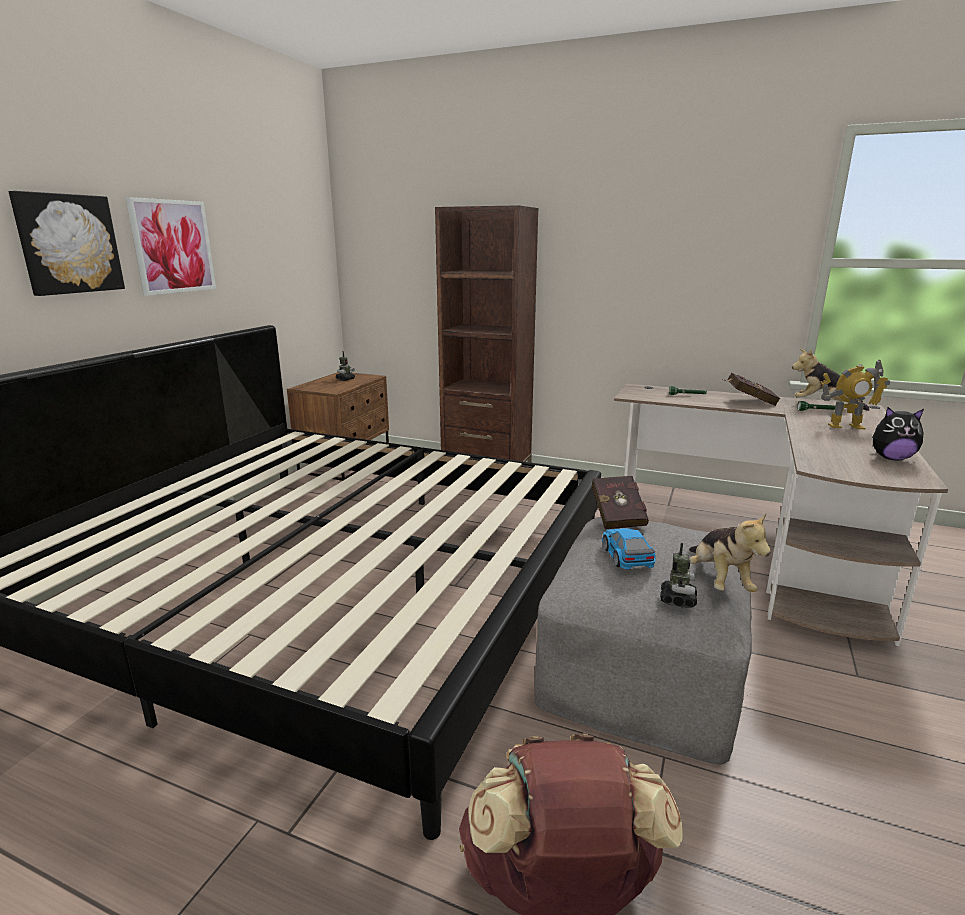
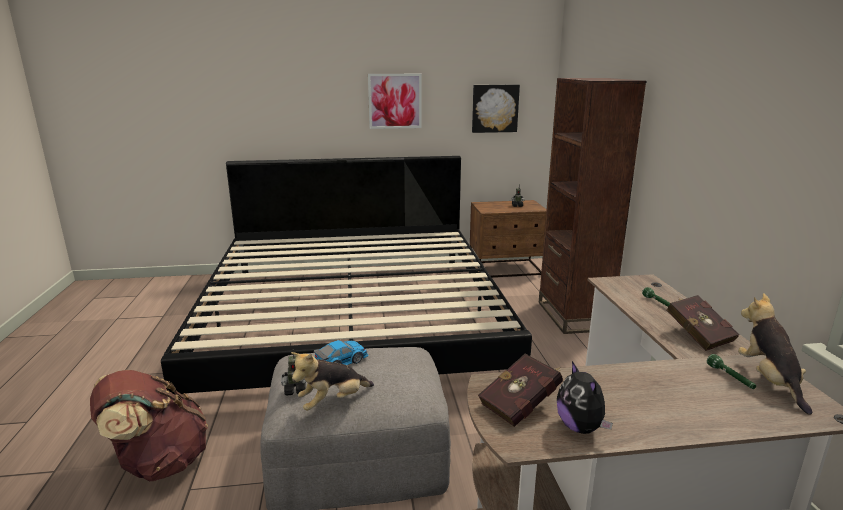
camera: 60 degrees right, 0 degrees up
(68, 244) = (329, 99): picture -> picture (494, 108)
(617, 516) = (407, 347): red book -> red book (522, 405)
(846, 426) = (684, 397): toy robot -> none

